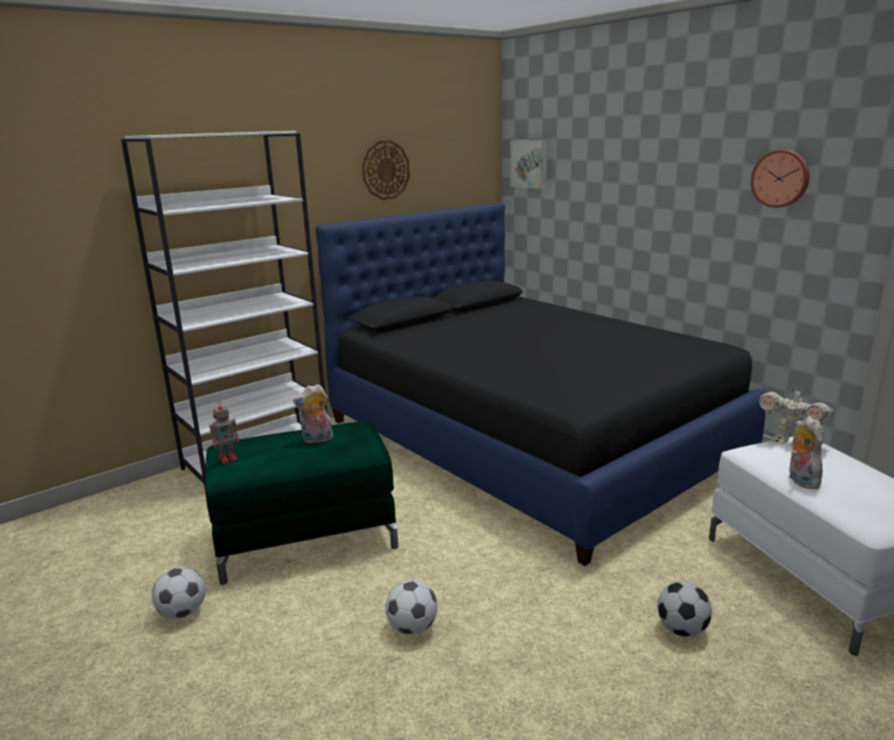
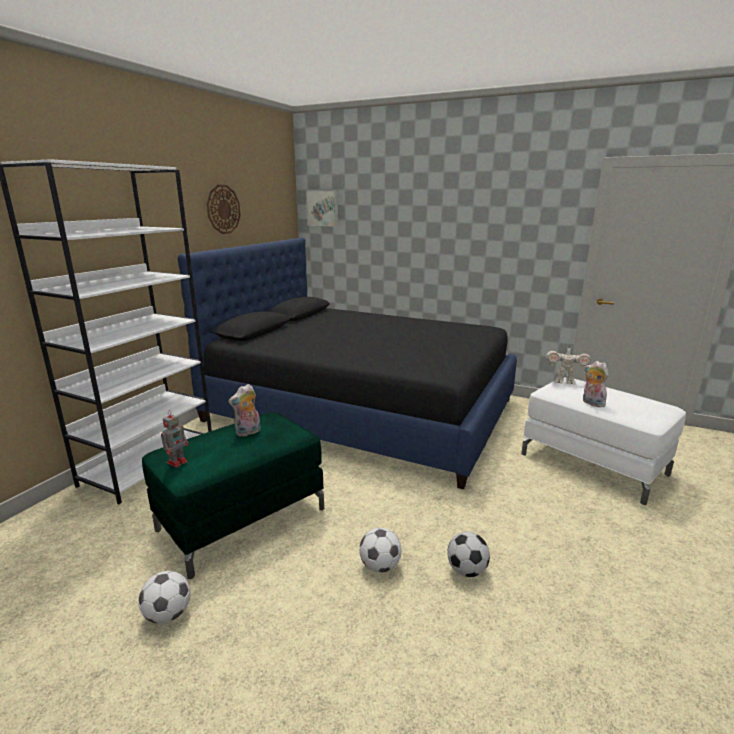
camera: 25 degrees left, 0 degrees up
(682, 630) = (550, 515): football -> football (467, 570)
(781, 178) = (516, 215): wall clock -> none

